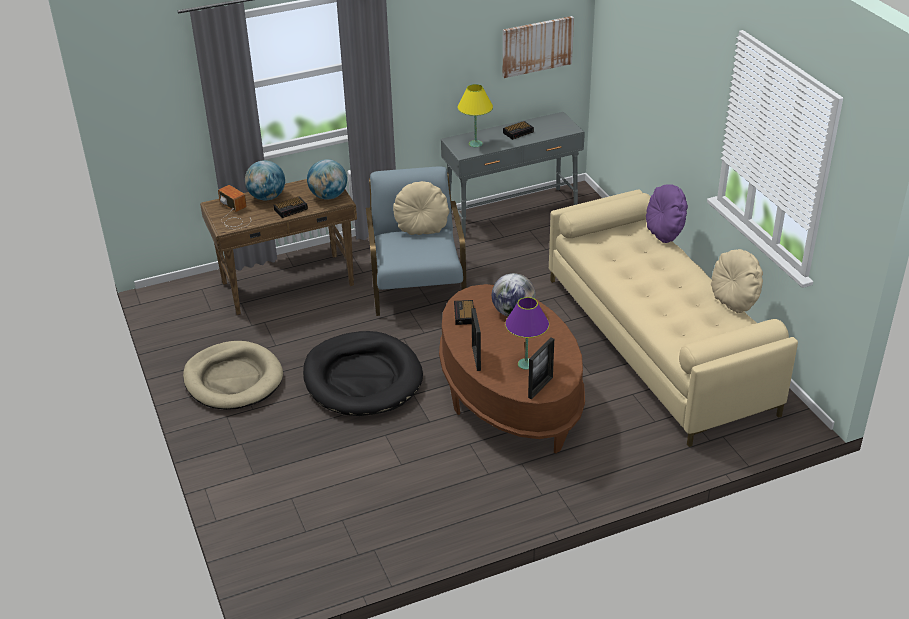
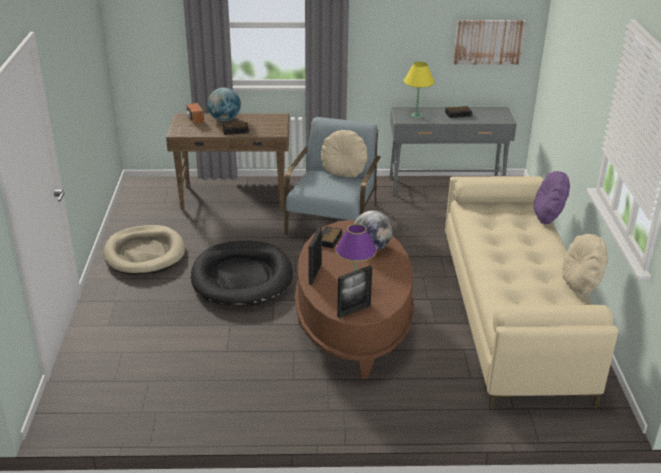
camera: 20 degrees right, 5 degrees down
(328, 196) = (271, 128): globe -> none

